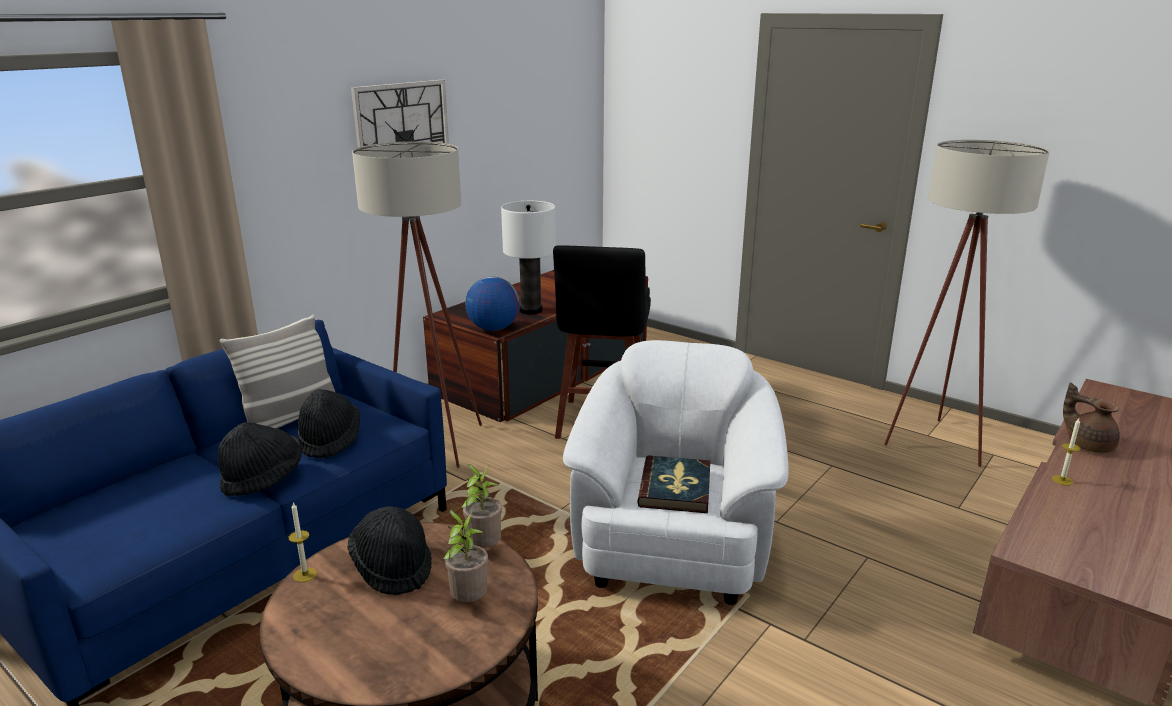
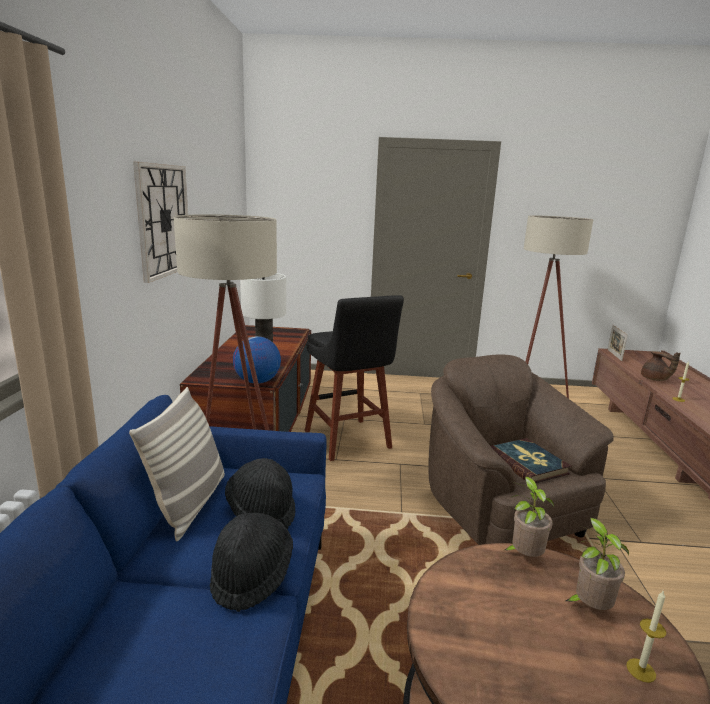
camera: 35 degrees left, 5 degrees down
(305, 575) = (435, 658): candle -> candle (641, 670)
(393, 567) = (492, 608): black hat -> none
(673, 546) = (502, 511): white armchair -> brown armchair
(1088, 444) = (655, 379): brown teapot -> brown teapot turned 135 degrees counterclockwise
(1093, 394) = (614, 355): none -> picture frame

